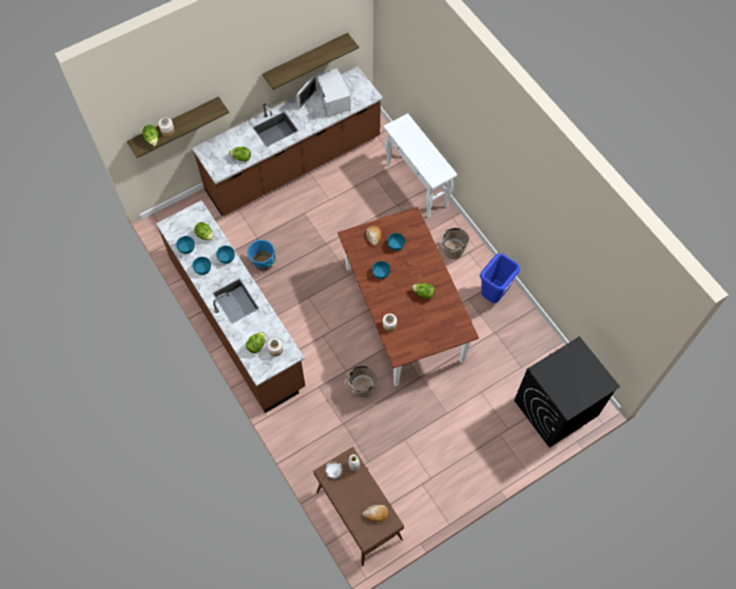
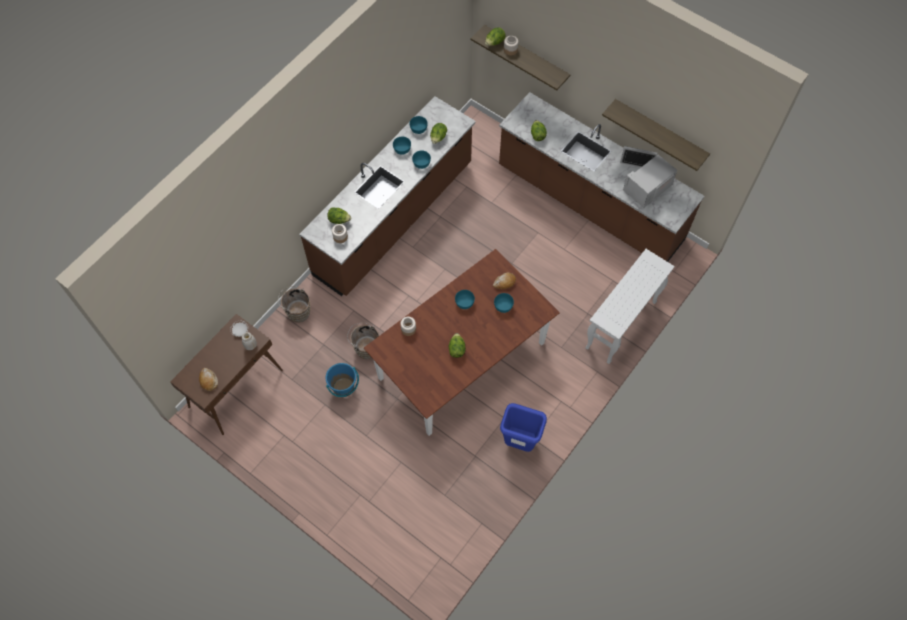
camera: 70 degrees right, 0 degrees up
(263, 263) = (466, 218): blue bucket -> blue bucket (343, 387)
(452, 251) = (556, 384): brown bucket -> brown bucket (297, 311)
(555, 408) = (409, 544): black washing machine -> none

